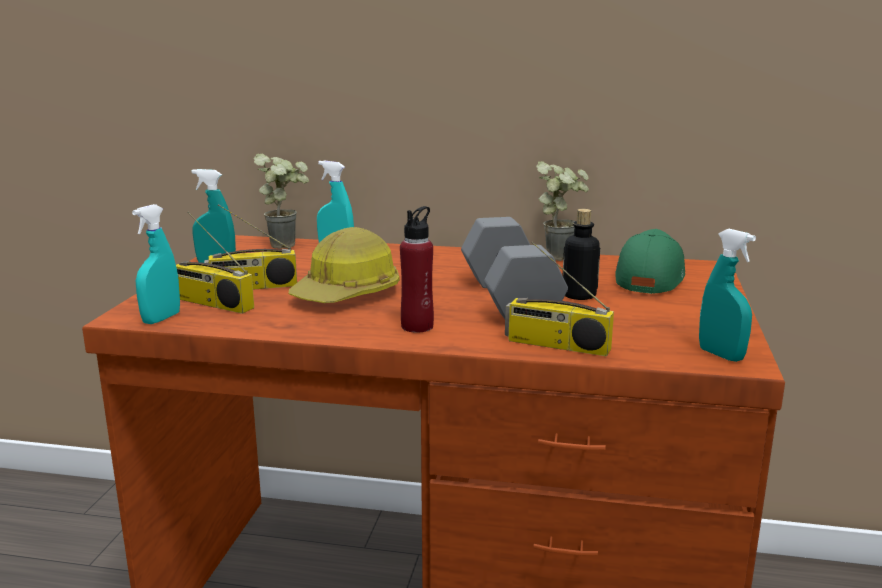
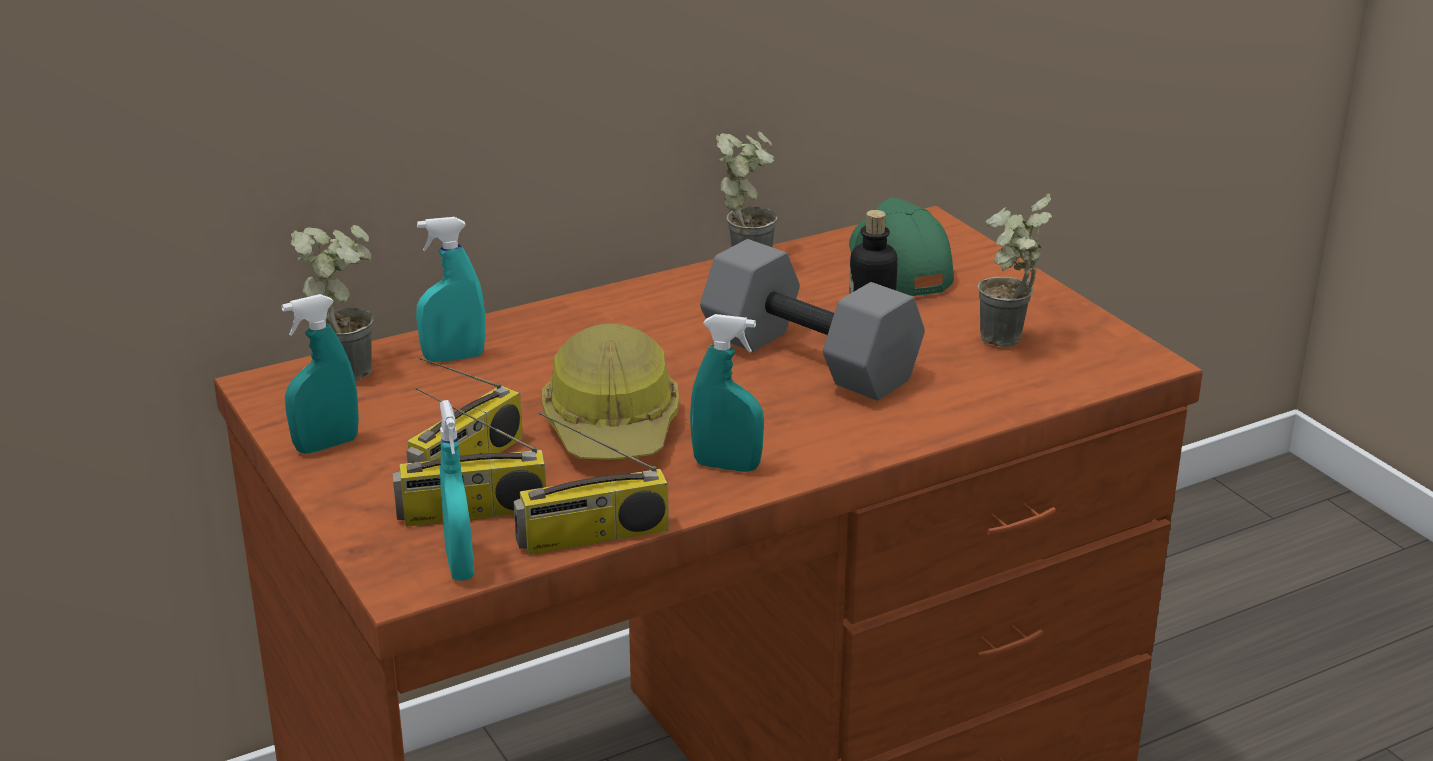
camera: 40 degrees left, 10 degrees up
(417, 326) = (785, 442): red bottle -> none
(556, 345) = (962, 409): radio -> radio (592, 537)
(649, 327) = (1006, 345): none -> potted plant
(721, 355) = (1117, 359): turquoise spray bottle -> turquoise spray bottle (726, 466)

